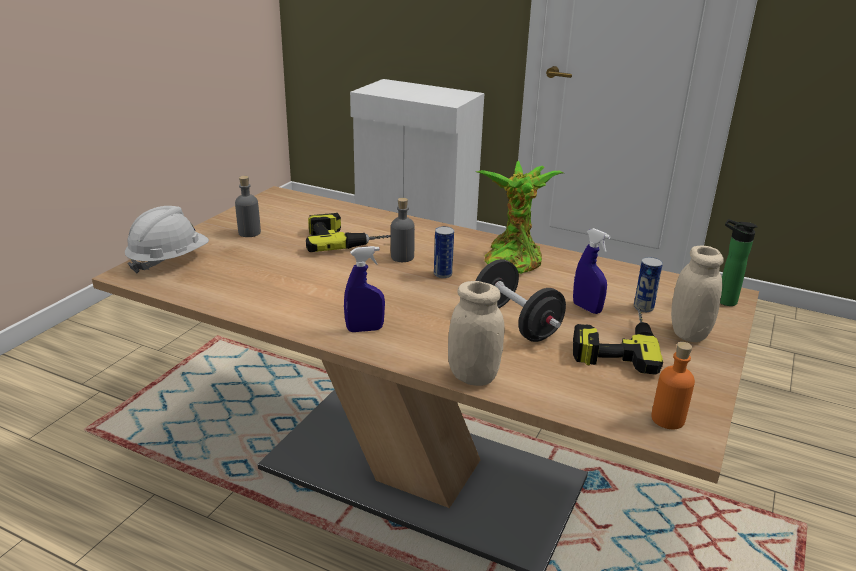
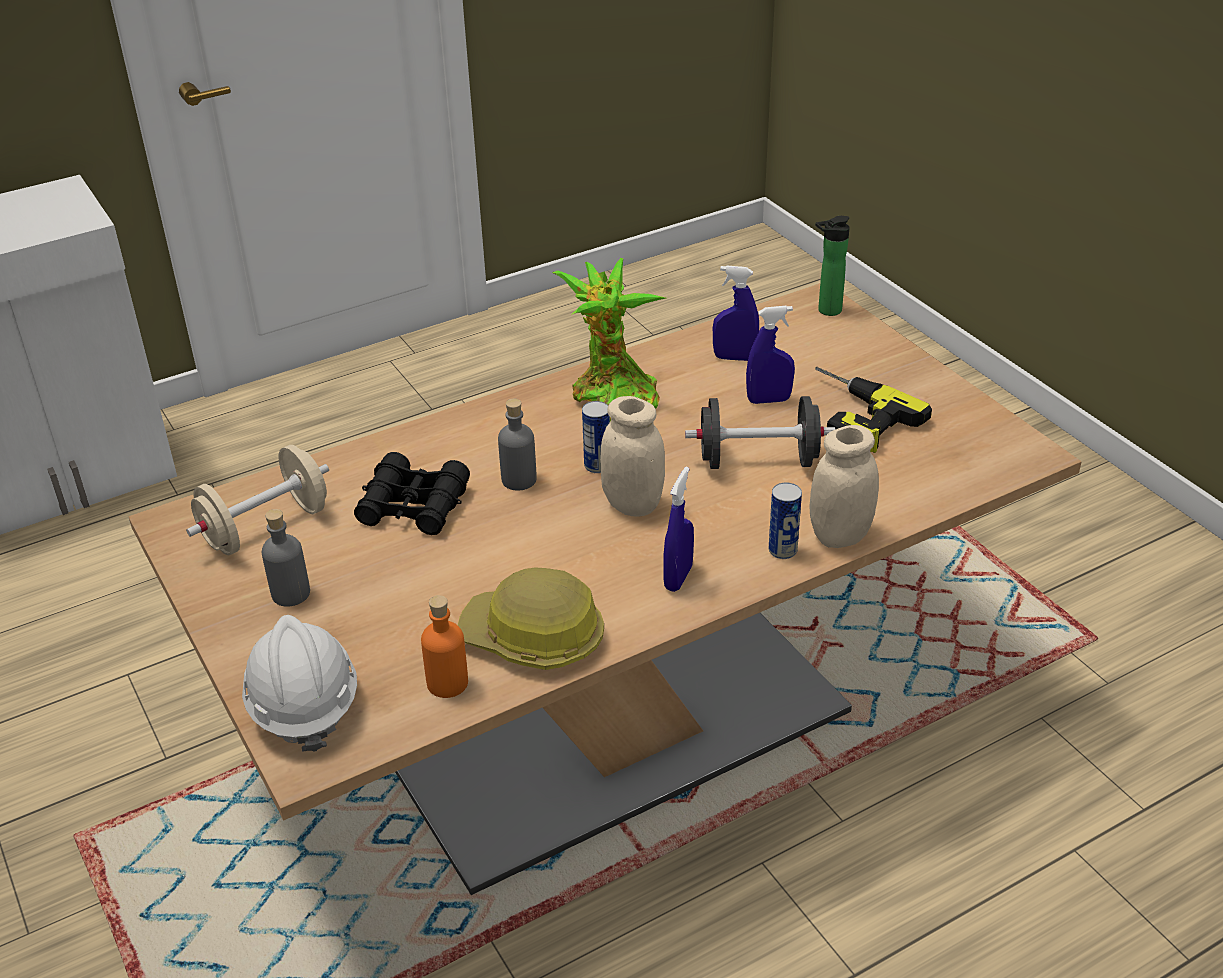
camera: 55 degrees left, 10 degrees up
(267, 301) = (533, 638): none -> hard hat
(293, 212) = (265, 528): none -> beige dumbbell
(347, 238) = (414, 506): power drill -> black binoculars
(614, 284) = (734, 358): none -> blue spray bottle
(643, 308) = (798, 364): can -> can (782, 550)
(668, 419) = (994, 449): orange bottle -> orange bottle (447, 683)
(688, 333) = (868, 363): beige jar -> beige jar (632, 504)

